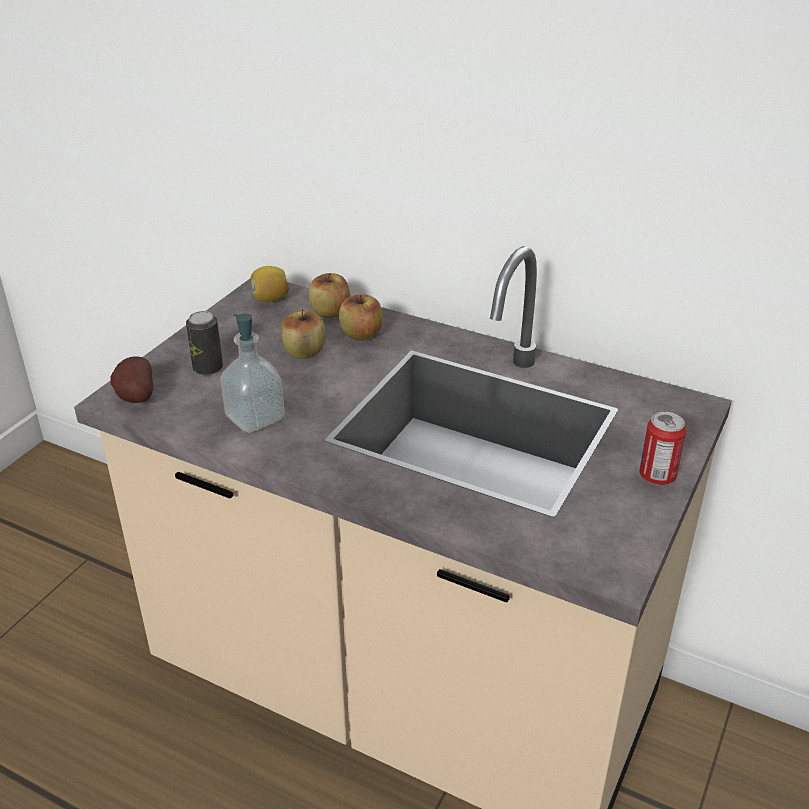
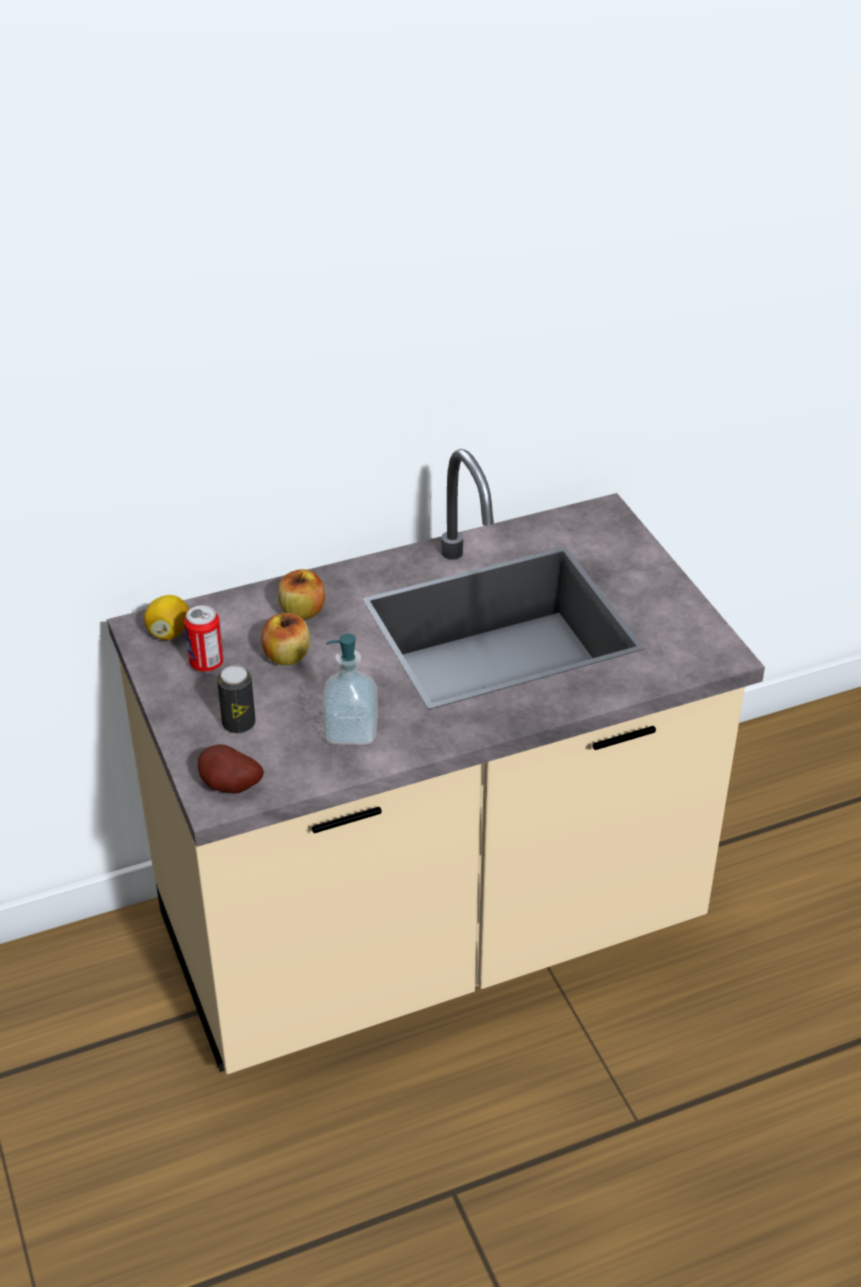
camera: 50 degrees left, 5 degrees up
(330, 312) = (242, 610): apple -> none
(657, 476) = (656, 578): can -> can (206, 663)

